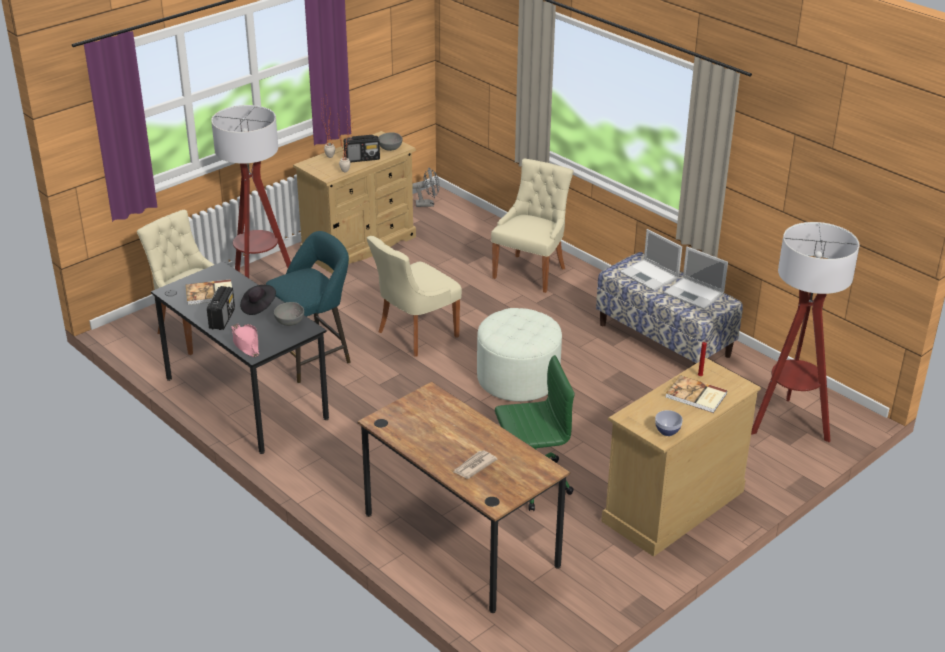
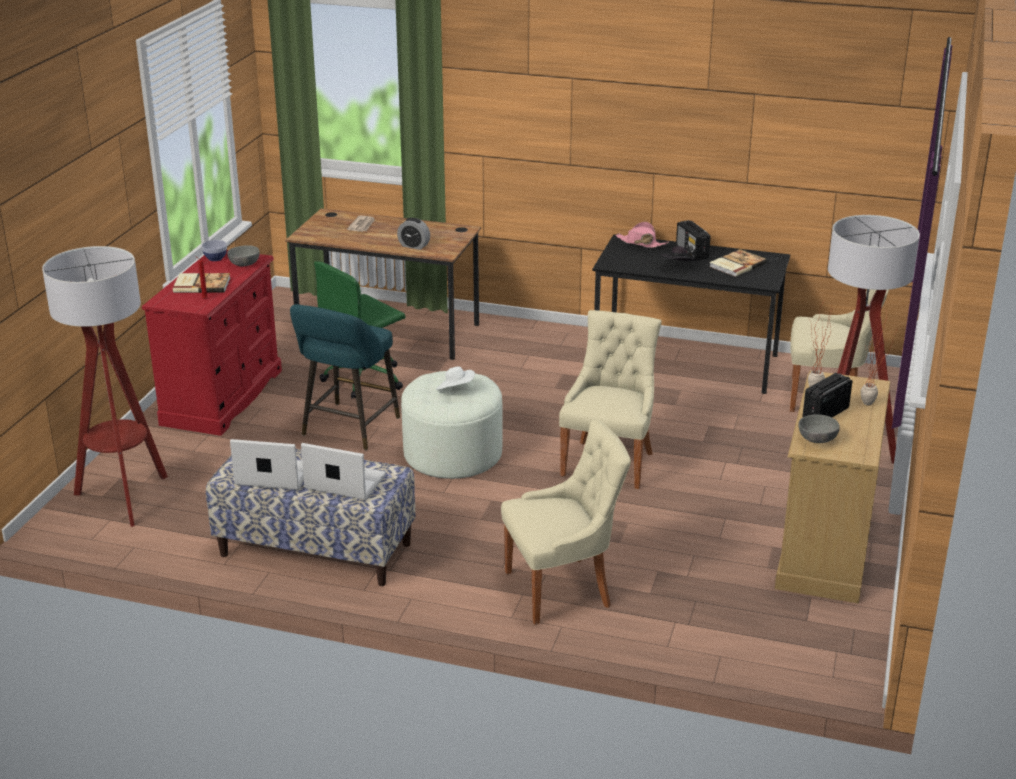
camera: 150 degrees right, 5 degrees down
(290, 322) = (631, 265): grey bowl -> grey bowl (244, 265)
(313, 357) = (680, 410): turquoise stool -> turquoise stool (348, 429)
(428, 204) = (836, 655): grey fan -> none
(449, 413) = (414, 246): none -> alarm clock
(517, 324) = (455, 390): none -> white hat
(531, 272) = (562, 589): beige chair -> beige chair turned 105 degrees counterclockwise
(673, 506) = (223, 397): beige dresser -> red dresser

